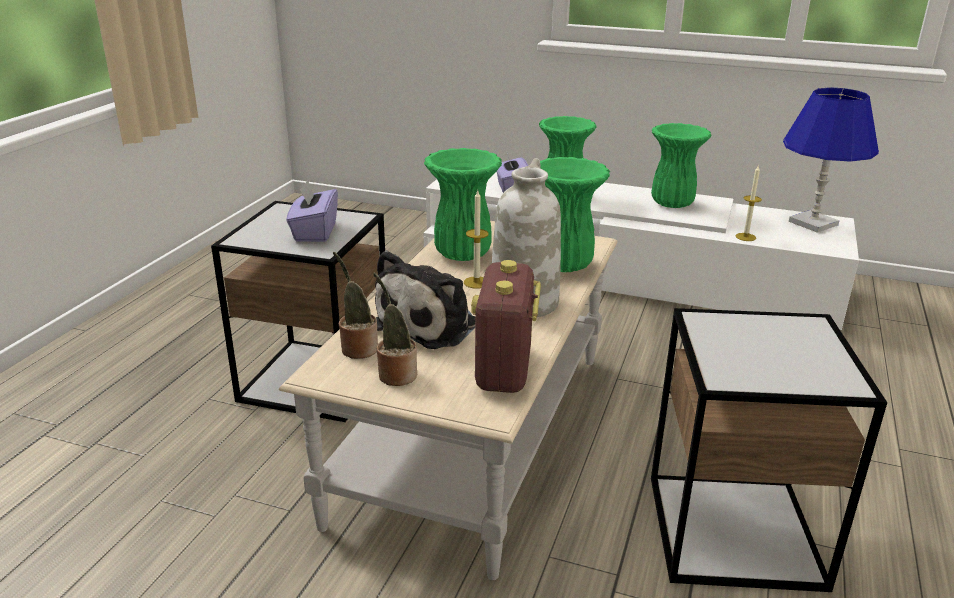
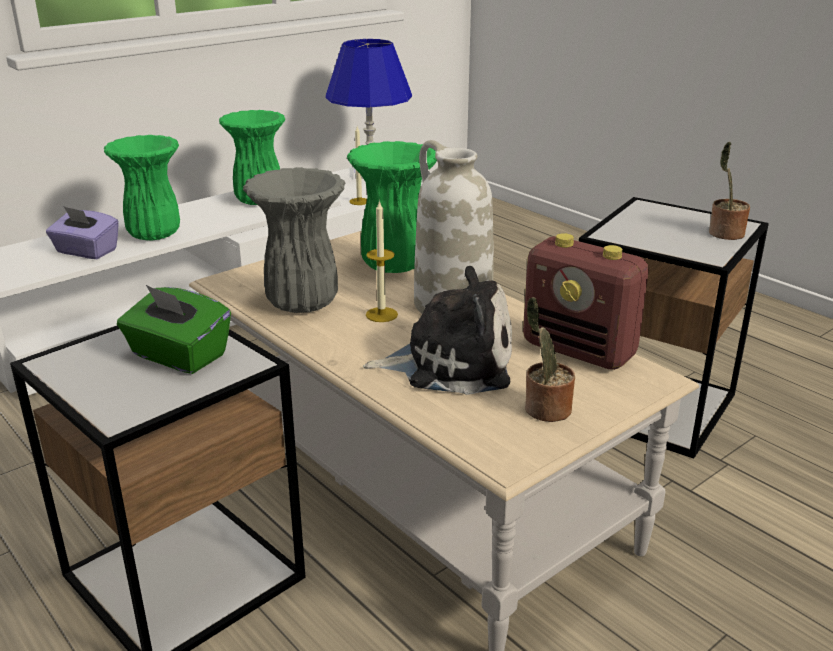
camera: 60 degrees left, 0 degrees up
(314, 232) = (178, 356): purple tissue box -> green tissue box
(357, 348) = (466, 419): potted plant -> potted plant (724, 234)
(430, 324) = (450, 363): plush toy -> plush toy turned 60 degrees counterclockwise
(463, 253) = (301, 302): green vase -> grey vase

